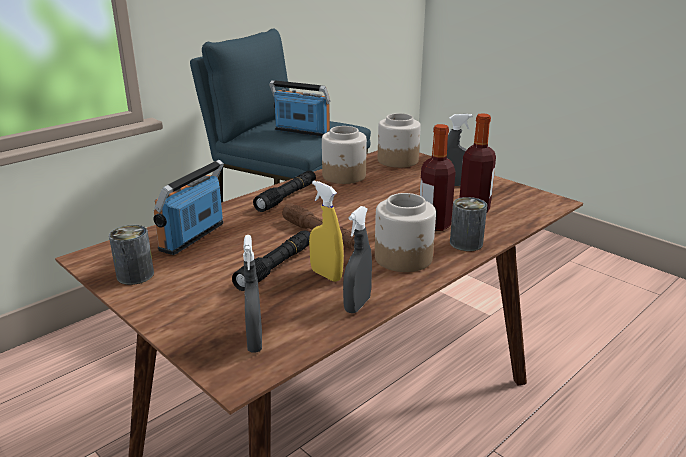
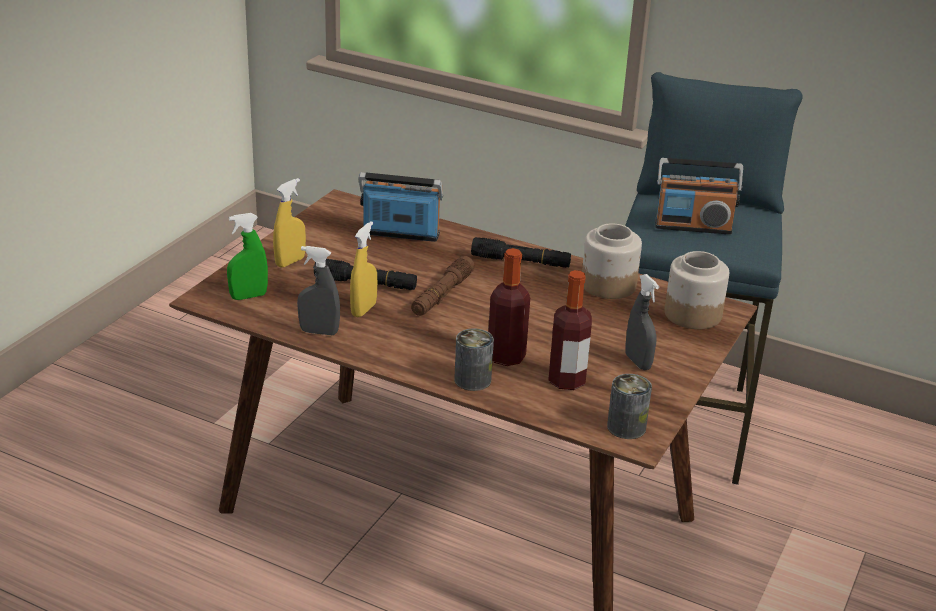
camera: 70 degrees right, 5 degrees up
(135, 275) = (322, 227): can -> can (626, 427)
(196, 304) = (290, 262): none -> yellow spray bottle
(255, 341) = (248, 296): grey spray bottle -> green spray bottle
(302, 132) = (693, 226): radio -> radio turned 90 degrees clockwise
(404, 258) = (417, 346): jar -> none

